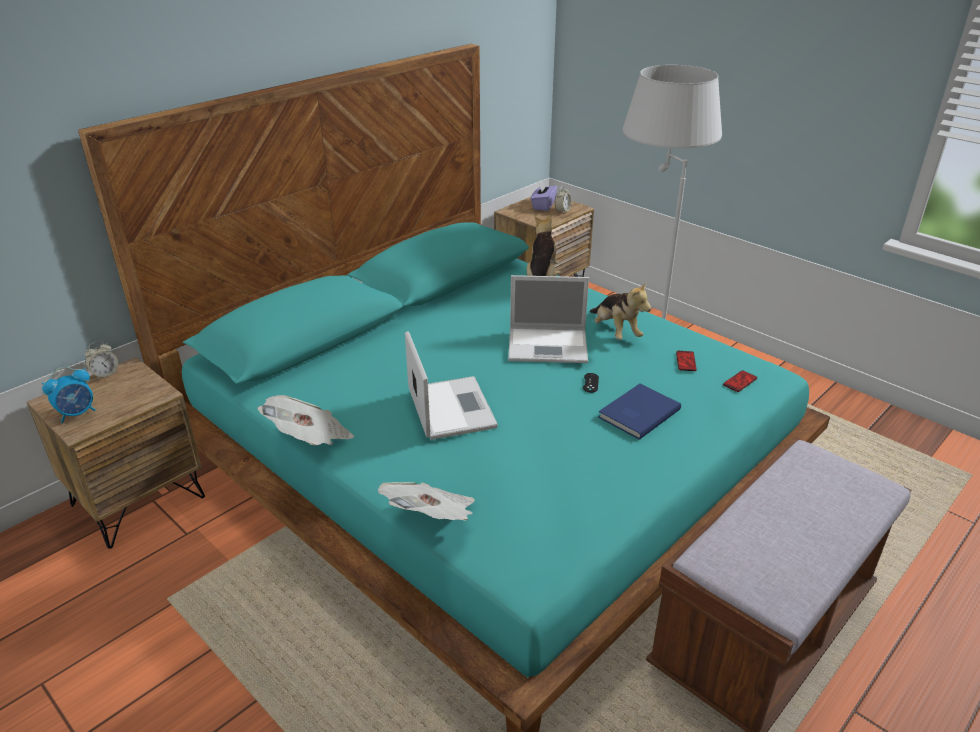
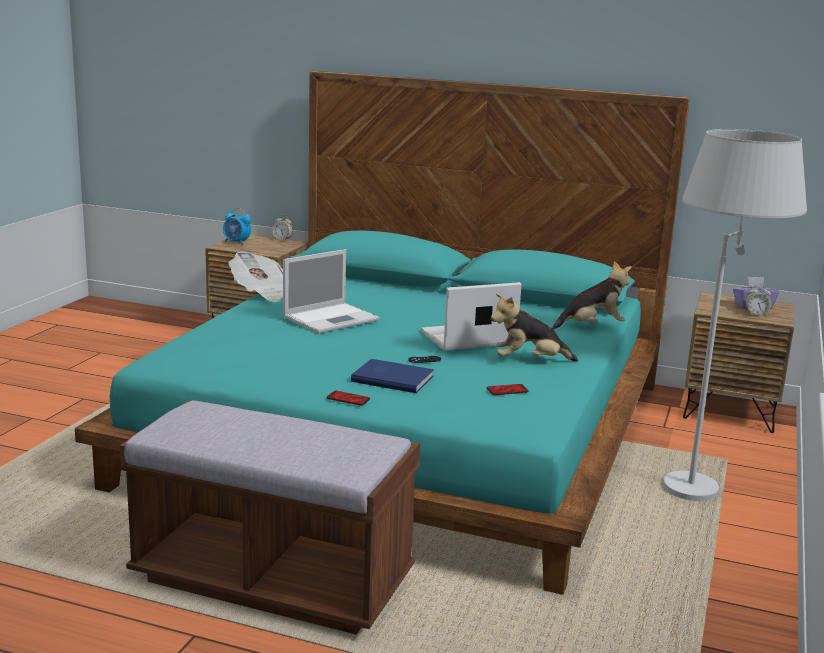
camera: 65 degrees right, 15 degrees down
(432, 518) = (195, 329): newspaper -> none
(549, 345) = (466, 338): laptop -> laptop turned 90 degrees clockwise
(615, 332) = (529, 361): plush toy -> plush toy turned 45 degrees clockwise
(740, 382) = (495, 414): phone -> phone (348, 399)

